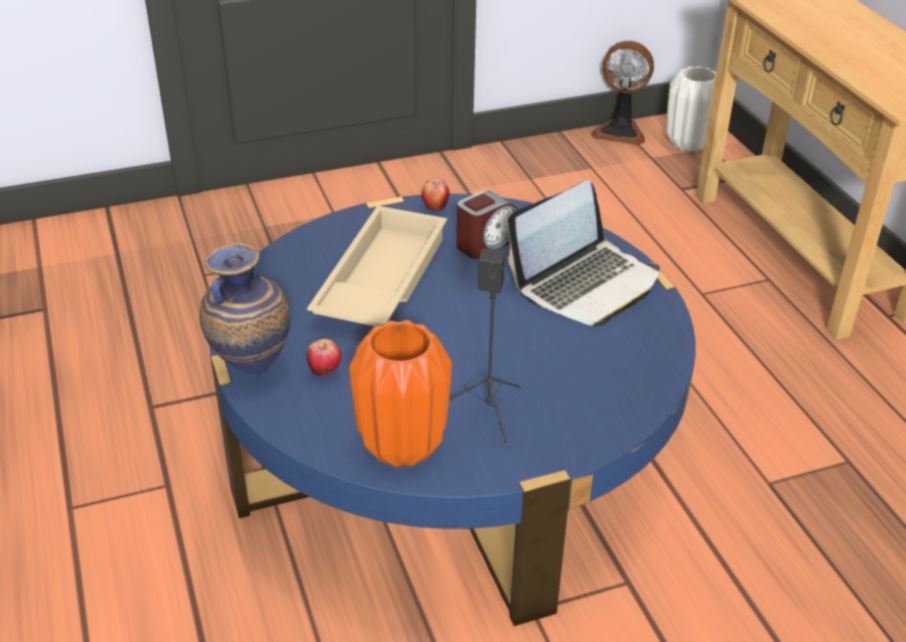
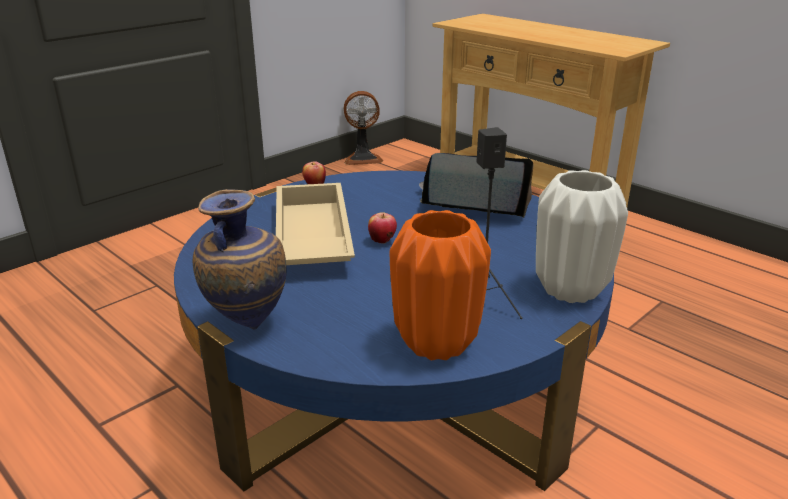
camera: 25 degrees left, 10 degrees down
(325, 372) = (318, 309): apple -> apple (382, 241)
(486, 243) = (374, 198): alarm clock -> none
(586, 284) = (471, 205): laptop -> laptop turned 105 degrees counterclockwise
(688, 144) = (411, 157): white vase -> white vase (570, 290)

